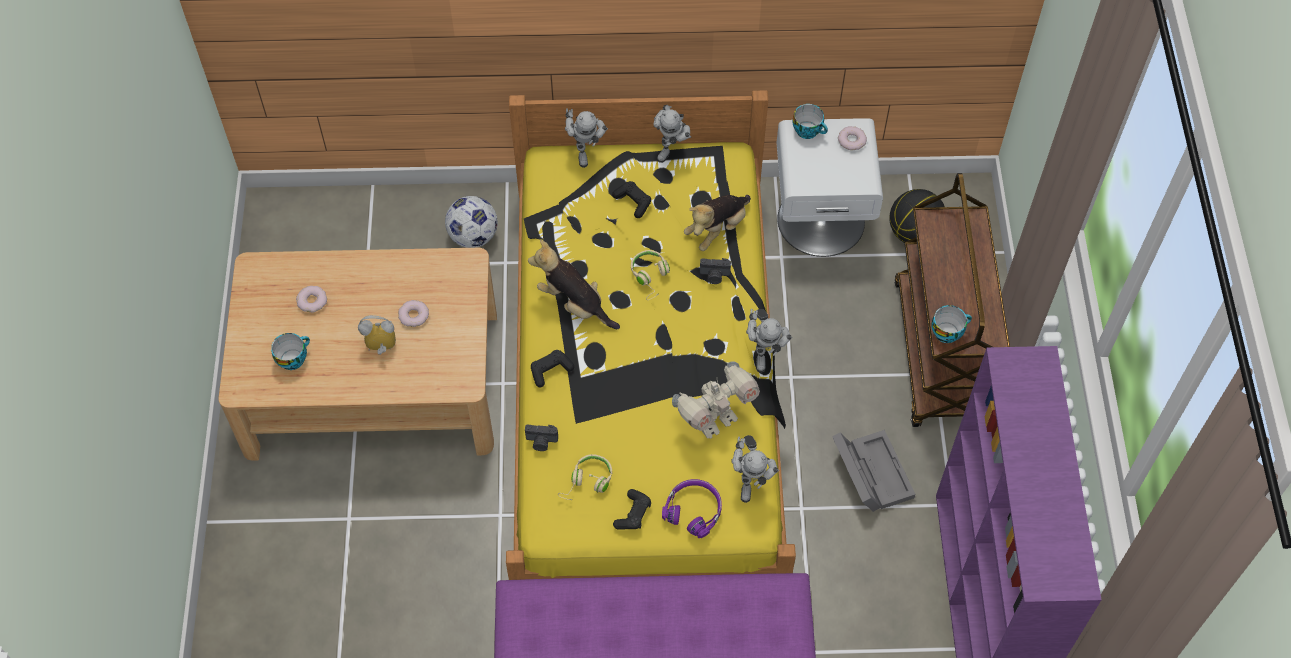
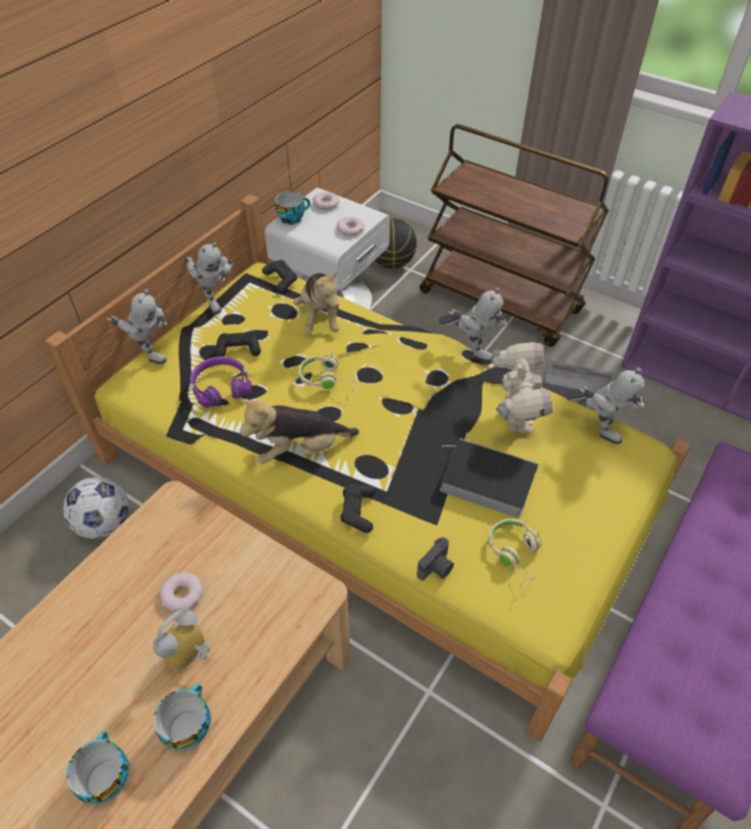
camera: 55 degrees left, 10 degrees down
(312, 301) = (50, 698): donut -> donut (350, 229)
(633, 514) = (578, 536): black game controller -> black game controller (281, 280)
(637, 432) = (484, 481): none -> book
(694, 510) = (604, 485): purple headphones -> purple headphones (220, 386)
(714, 276) = (367, 339): camera -> none
(947, 331) = (562, 226): cup -> cup (188, 726)

